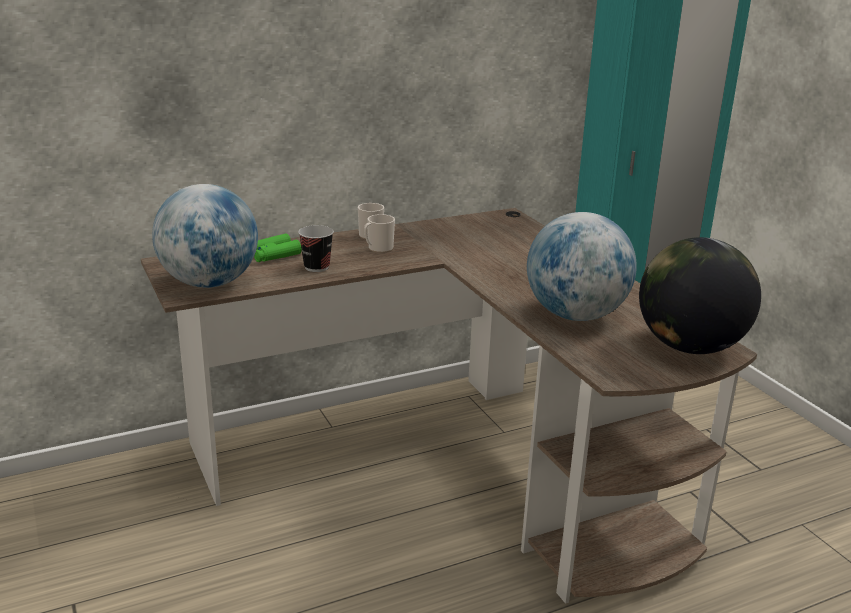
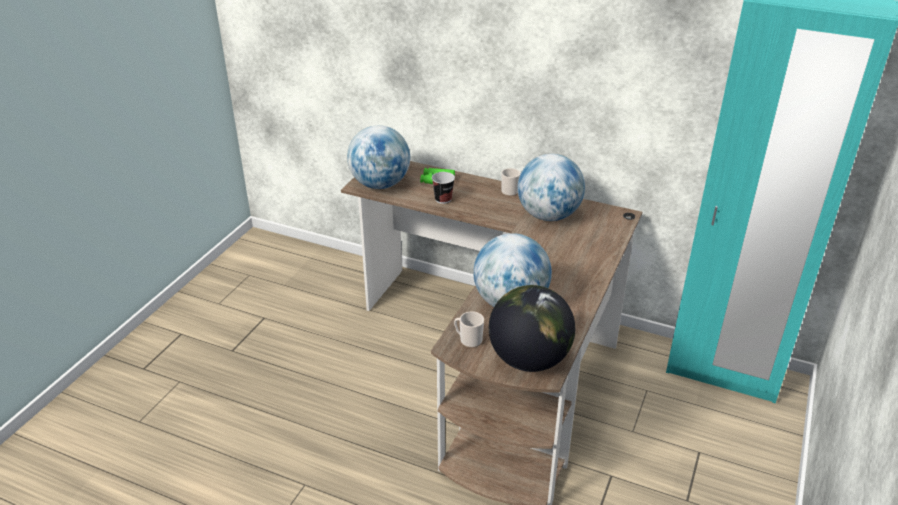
camera: 50 degrees right, 10 degrees up
(378, 249) = (496, 203): mug -> mug (468, 340)
(449, 239) = (548, 216): none -> globe

